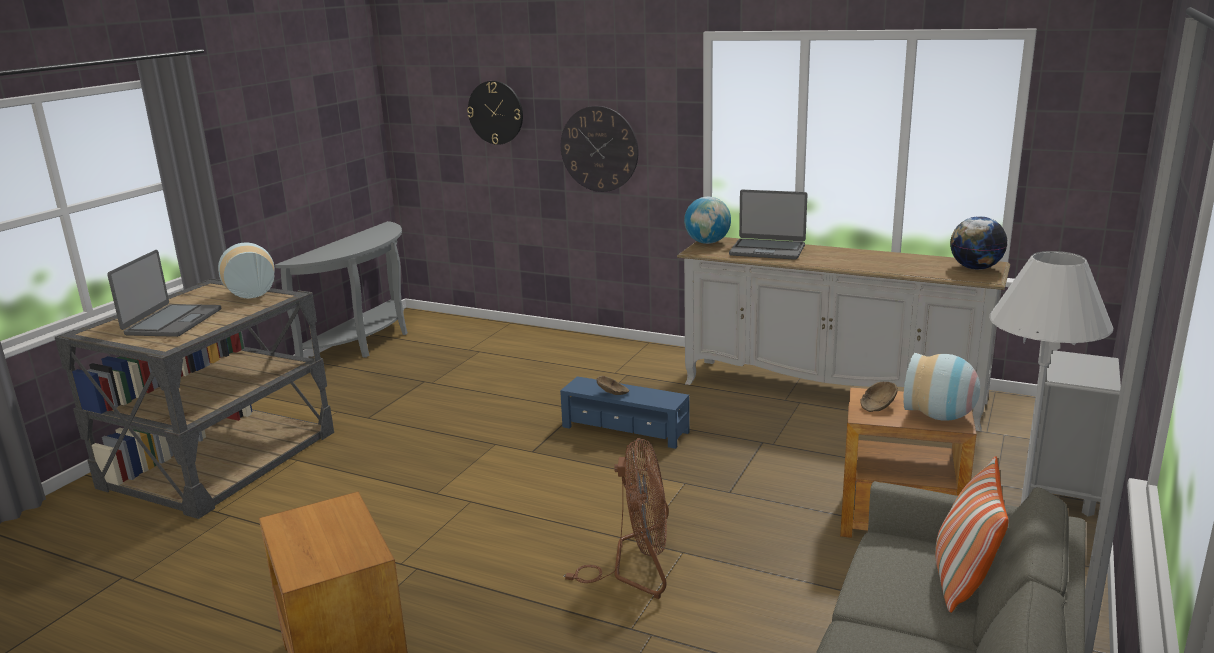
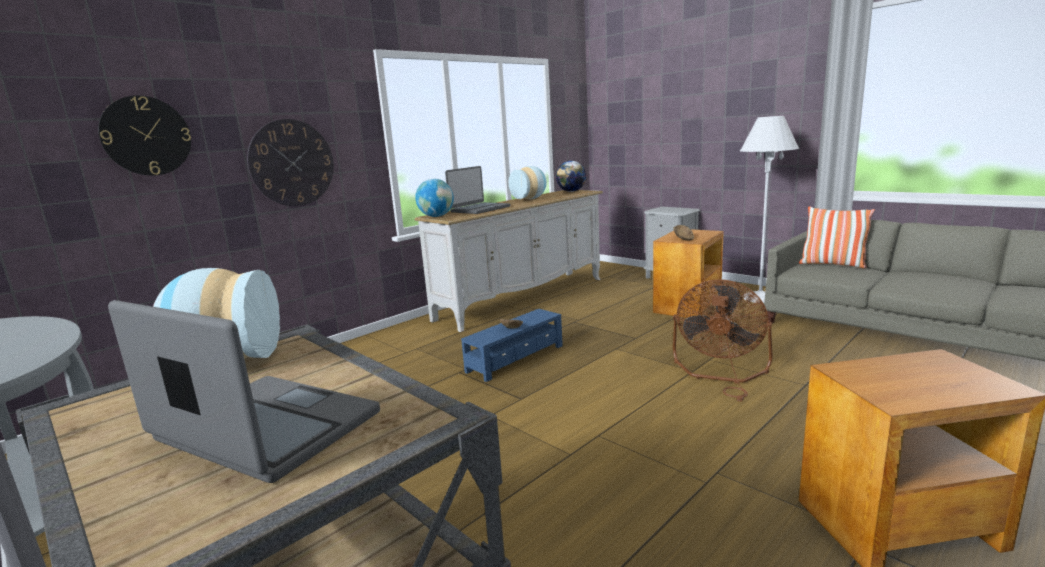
camera: 70 degrees left, 5 degrees down
(940, 416) = (701, 233): vase -> vase (530, 199)

